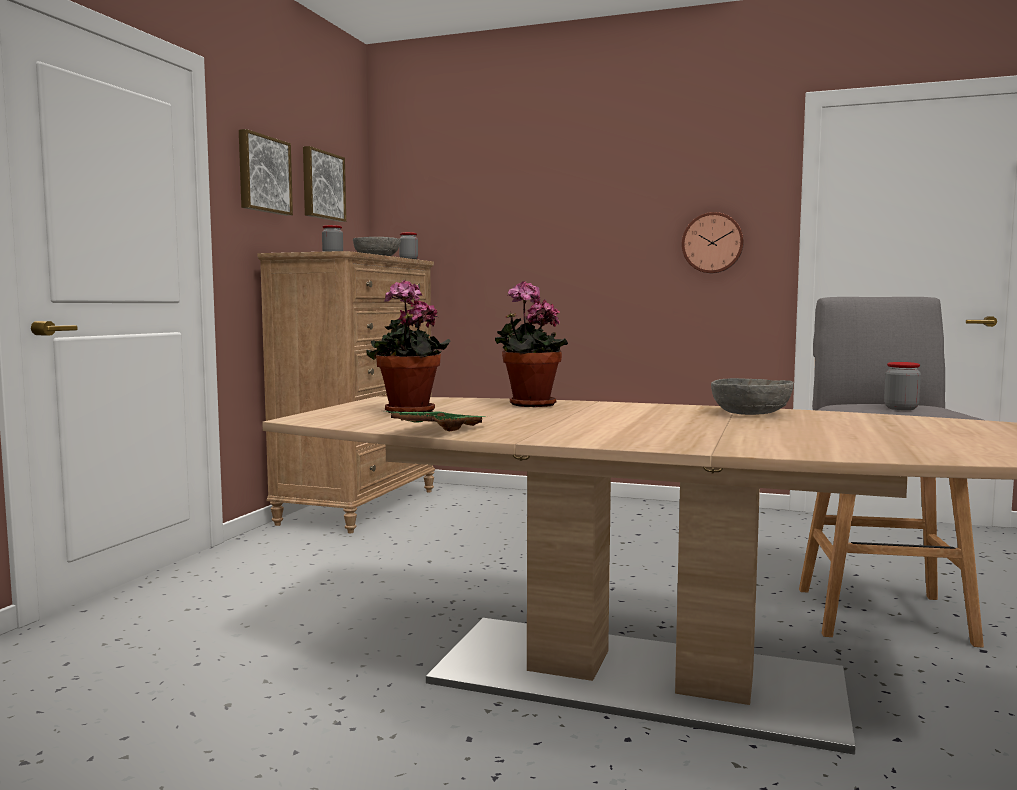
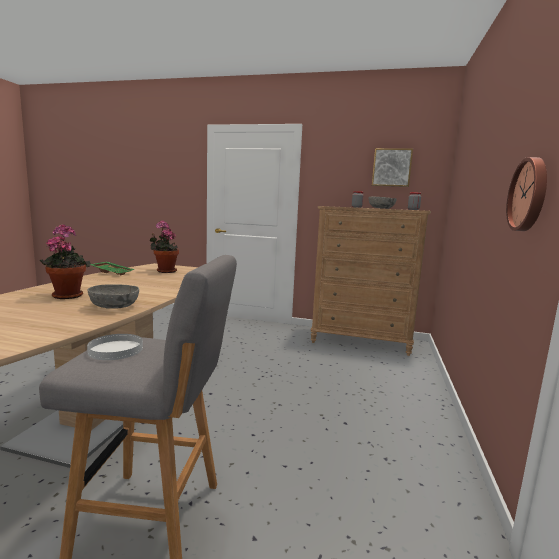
camera: 85 degrees right, 5 degrees up
(263, 174) = (338, 168): picture -> none
(528, 405) = (179, 281): potted plant -> potted plant (67, 295)
(901, 408) = (115, 349): jar -> white plate

